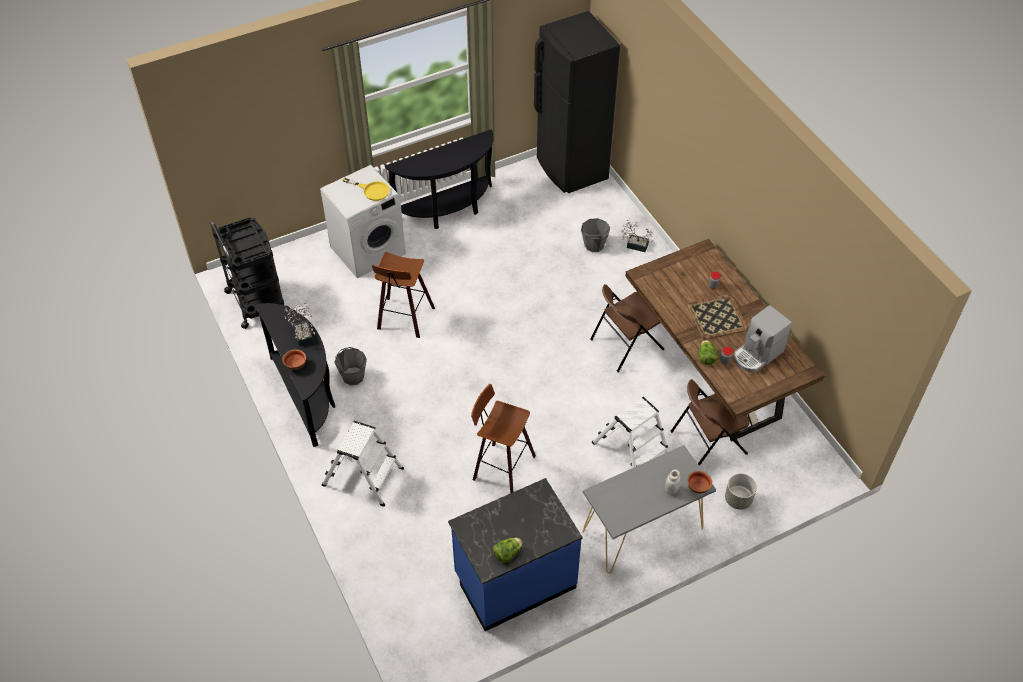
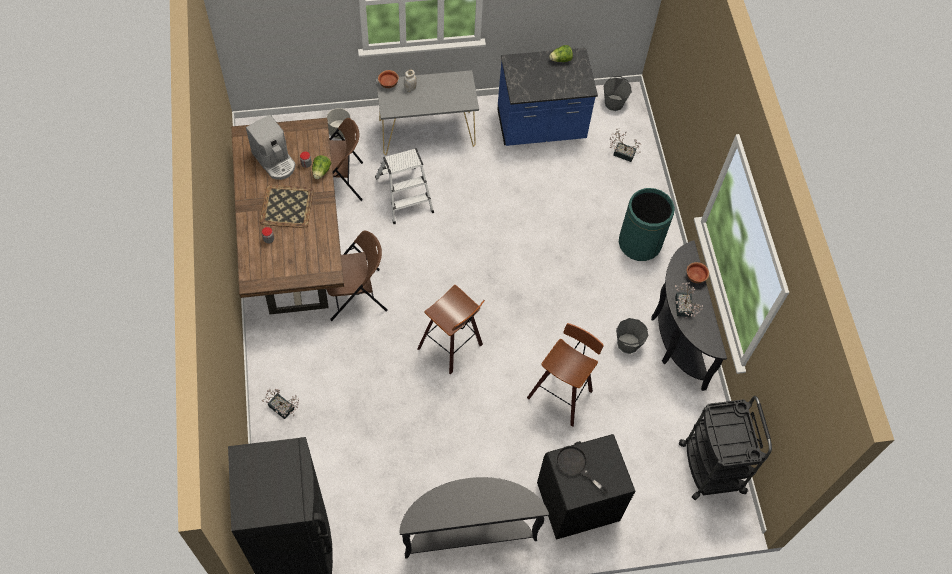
camera: 165 degrees left, 10 degrees up
(362, 476) = (639, 243): white step ladder -> green trash can
(368, 251) = (577, 500): white washing machine -> black washing machine
(372, 190) = (576, 466): yellow frying pan -> black frying pan
(408, 579) = (621, 152): none -> potted plant
(501, 468) = (519, 214): stool -> stool (452, 346)
(594, 245) = (327, 424): grey bucket -> grey bucket (614, 103)
(757, 354) = (275, 161): coffee machine -> coffee machine turned 75 degrees clockwise

